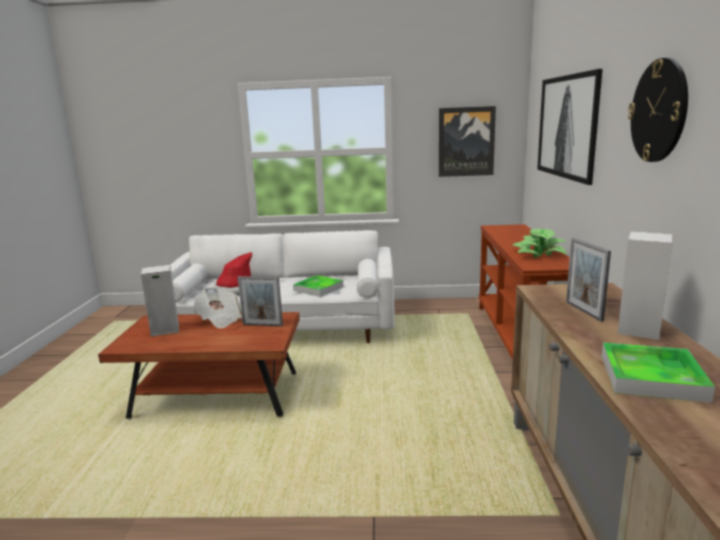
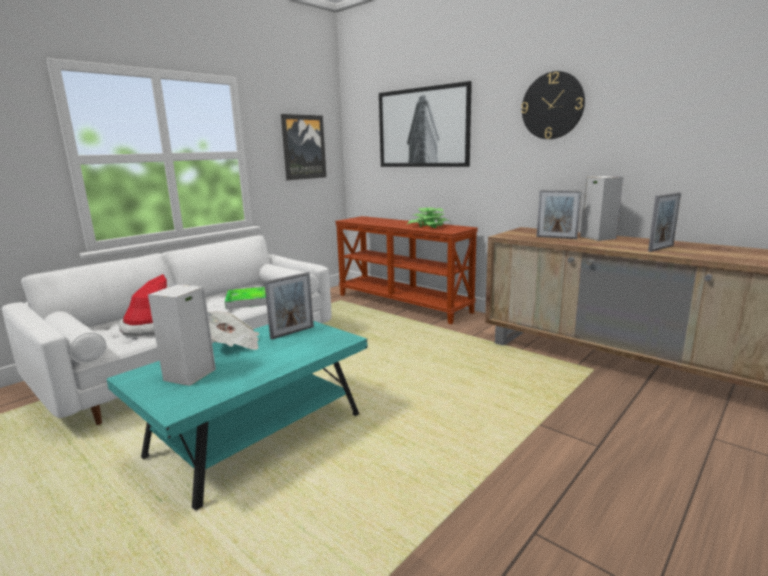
camera: 50 degrees left, 0 degrees up
(216, 396) = (257, 437): brown coffee table -> turquoise coffee table
(651, 377) = (661, 248): tray -> picture frame

